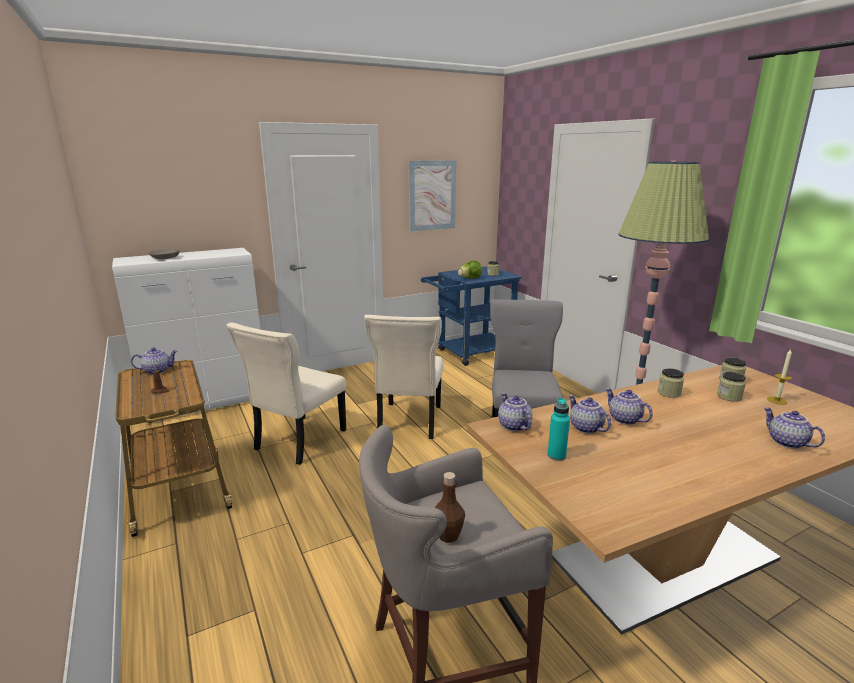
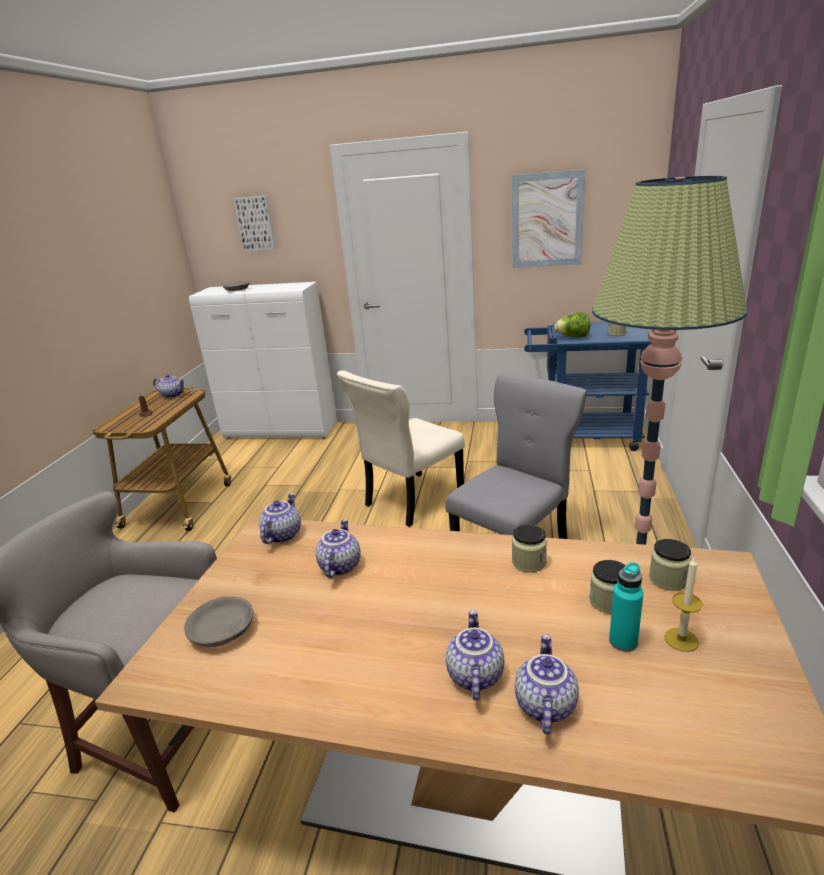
camera: 40 degrees right, 5 degrees up
(176, 191) = (256, 223): none -> picture
(298, 441) = (299, 488): beige chair -> none
(448, 535) = (90, 617): brown bottle -> none
(556, 455) = (253, 584): turquoise bottle -> turquoise bottle (623, 641)
(594, 484) = (223, 630): none -> grey bowl
(624, 419) = (399, 574): teapot -> teapot (473, 675)

